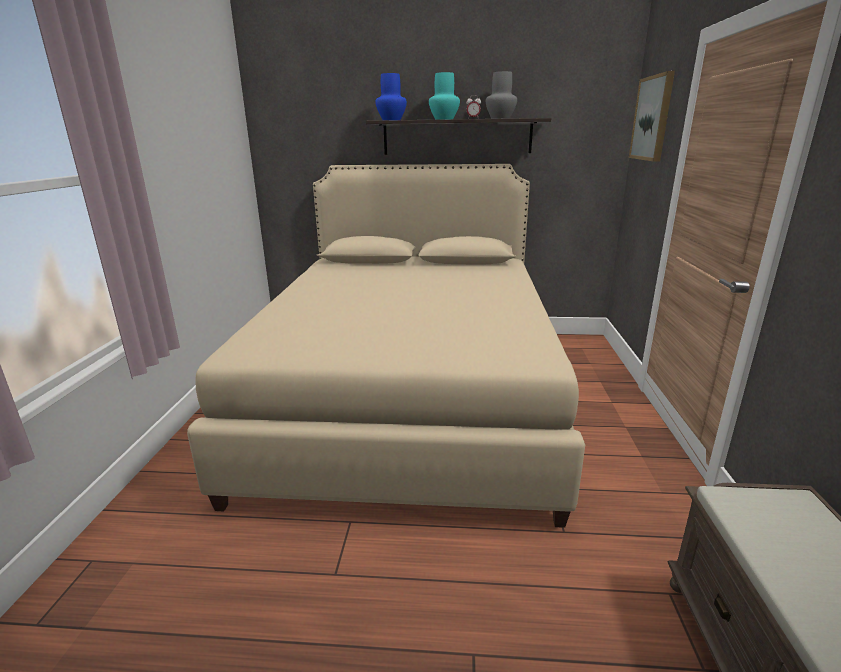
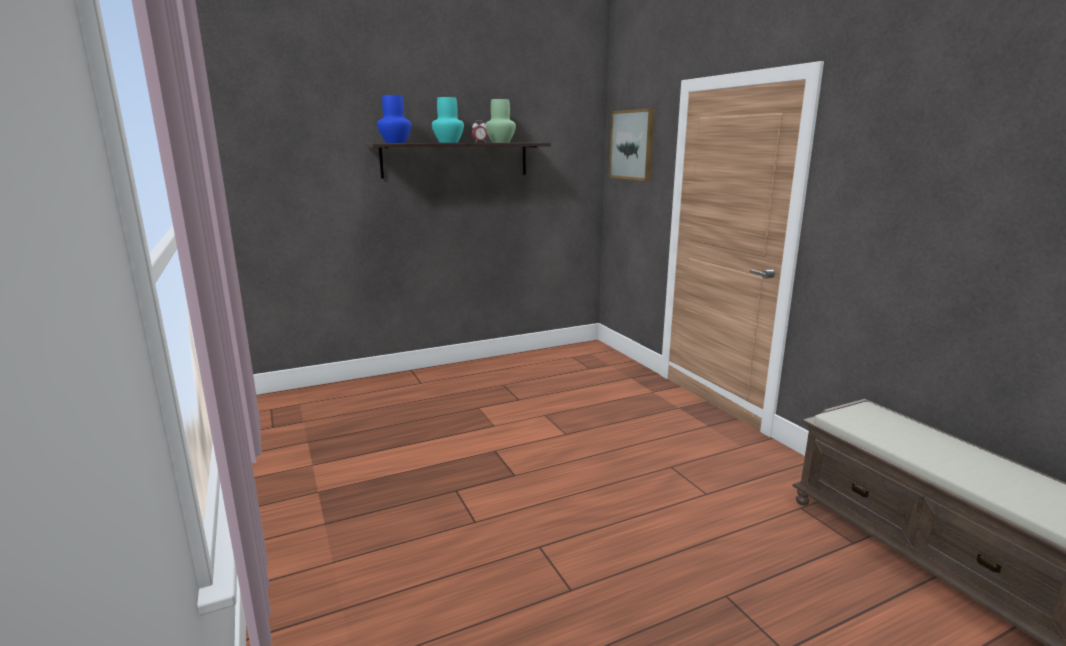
camera: 30 degrees left, 5 degrees down
(408, 397) = (481, 429): beige bed -> none
(500, 118) = (501, 142): grey vase -> green vase

